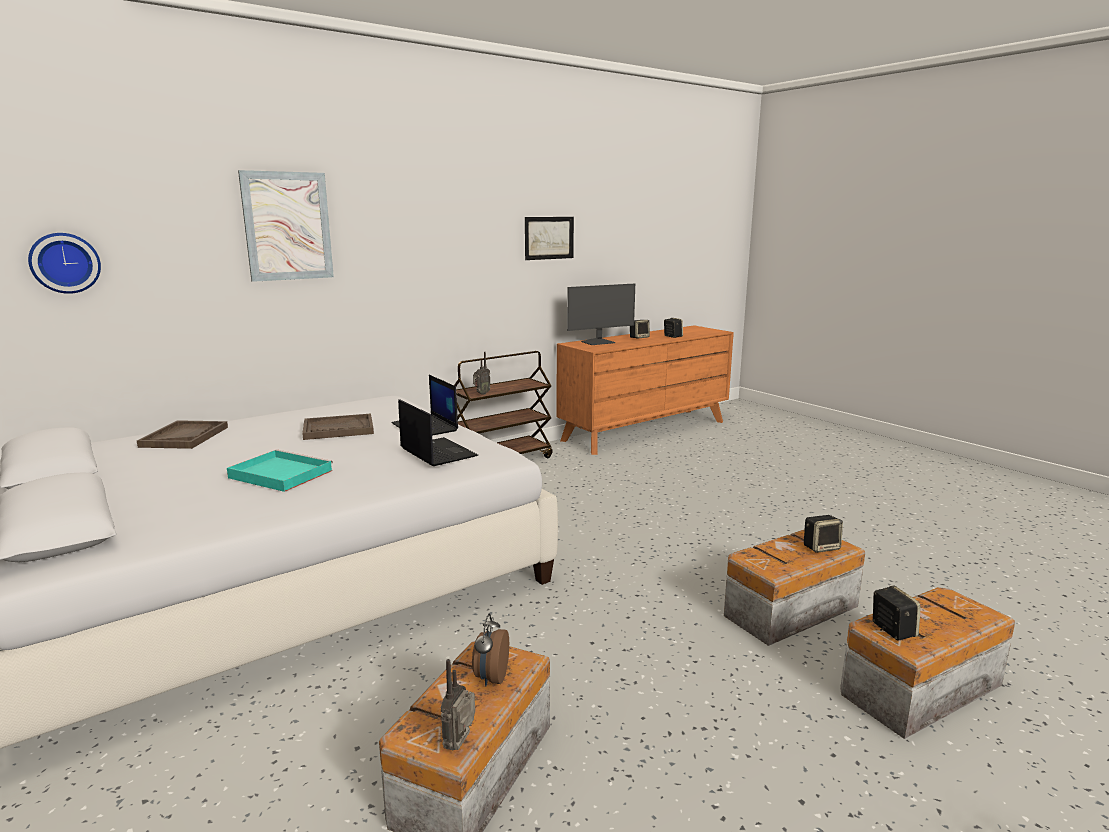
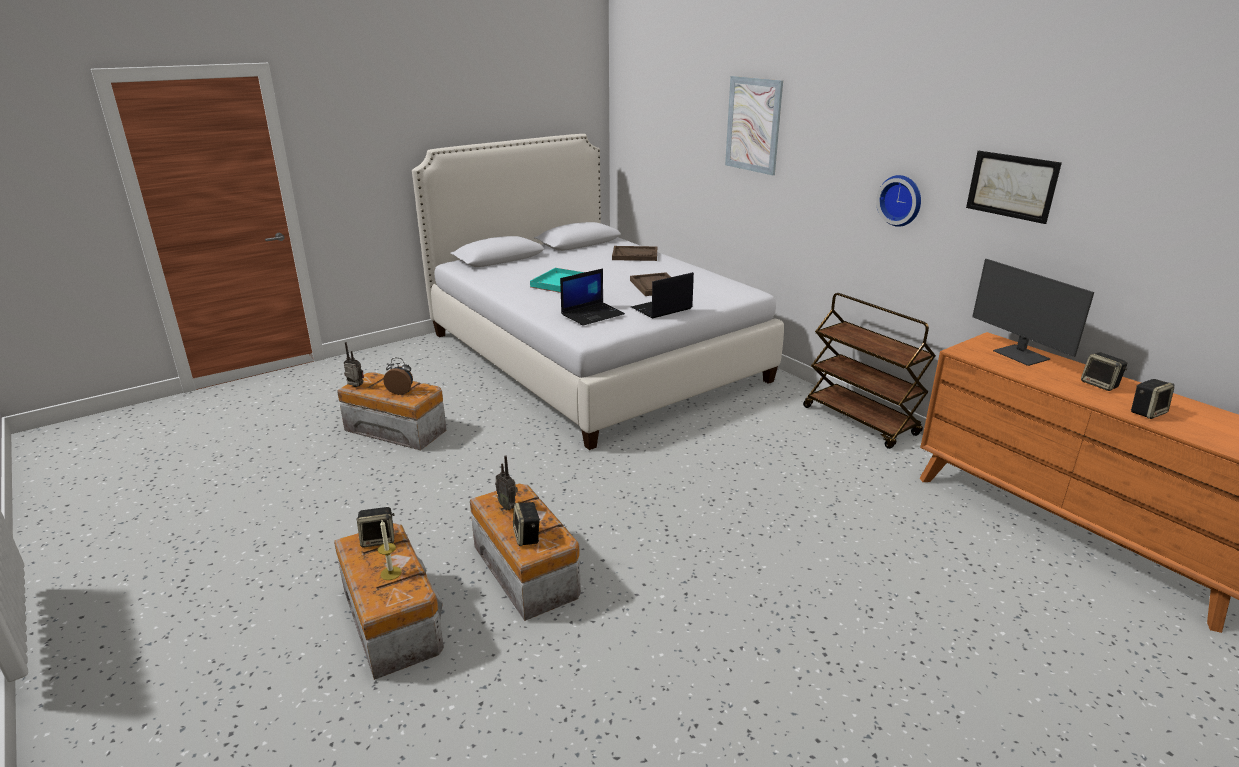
camera: 90 degrees right, 10 degrees up
(65, 263) = (653, 131): wall clock -> wall clock (901, 200)
(481, 394) = (839, 334): radio -> radio (508, 506)
(936, 612) = (391, 573): none -> candle

